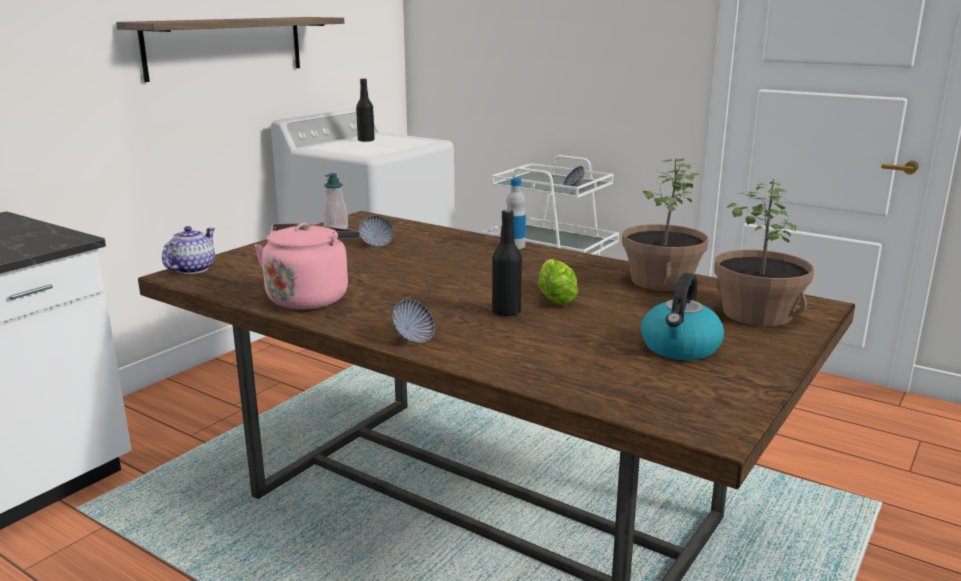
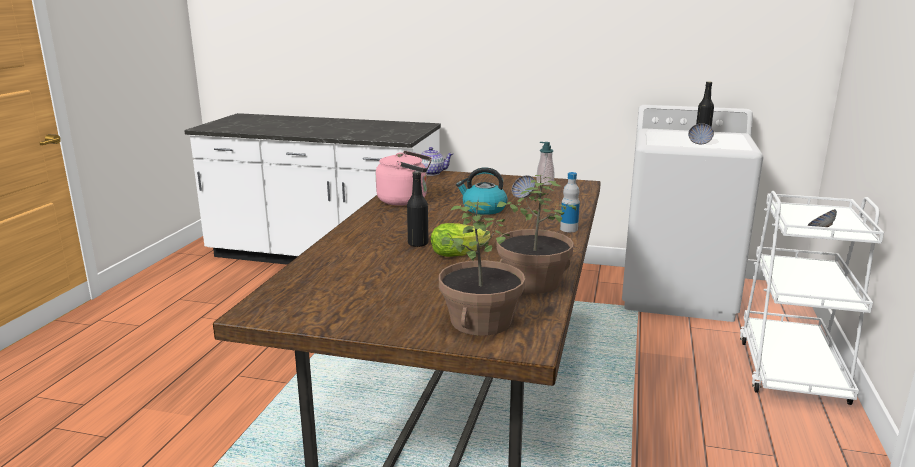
camera: 70 degrees right, 0 degrees up
(225, 47) = (614, 44): shelf -> none
(413, 338) = (357, 229): bowl -> bowl (699, 143)
(680, 348) = (383, 297): kettle -> kettle (483, 209)

